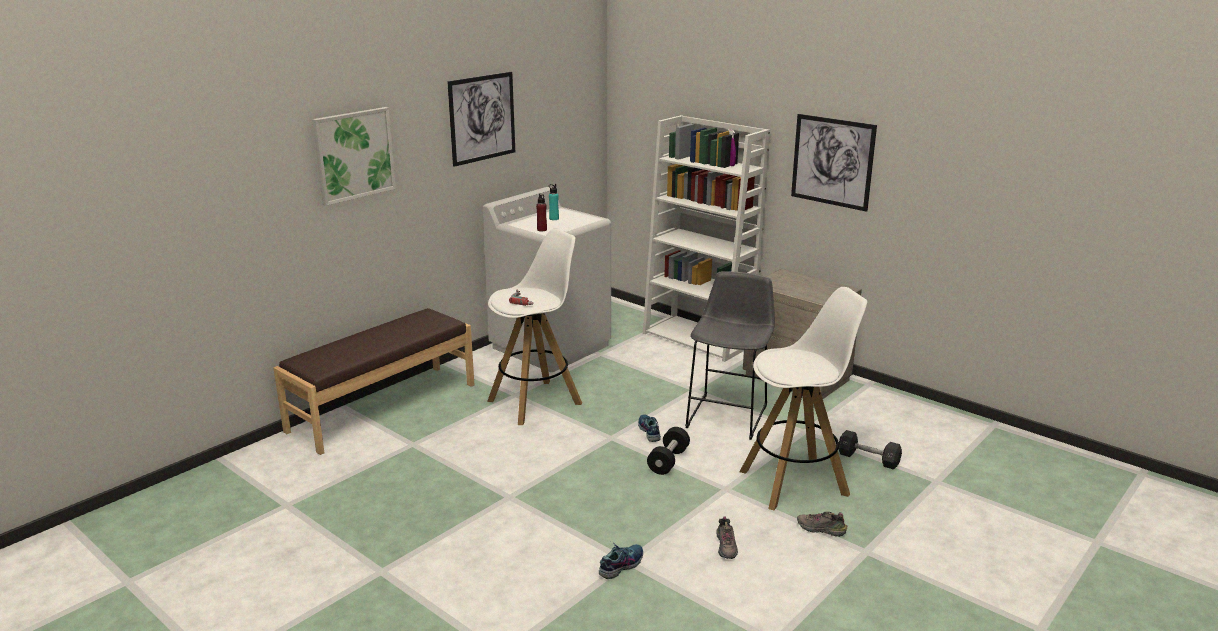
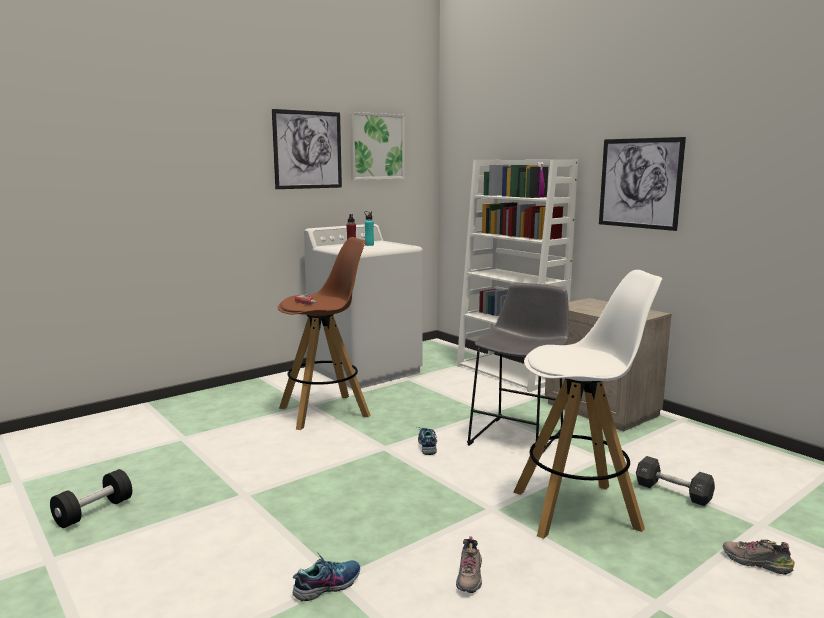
camera: 10 degrees right, 10 degrees down
(354, 155) = (167, 159): picture -> picture (376, 146)
(382, 407) = (179, 406): brown bench -> none
(536, 402) = (325, 412): white stool -> brown stool
(668, 461) = (436, 474): black dumbbell -> black dumbbell (94, 512)
(820, 529) = (599, 568): shoe -> shoe (756, 563)

